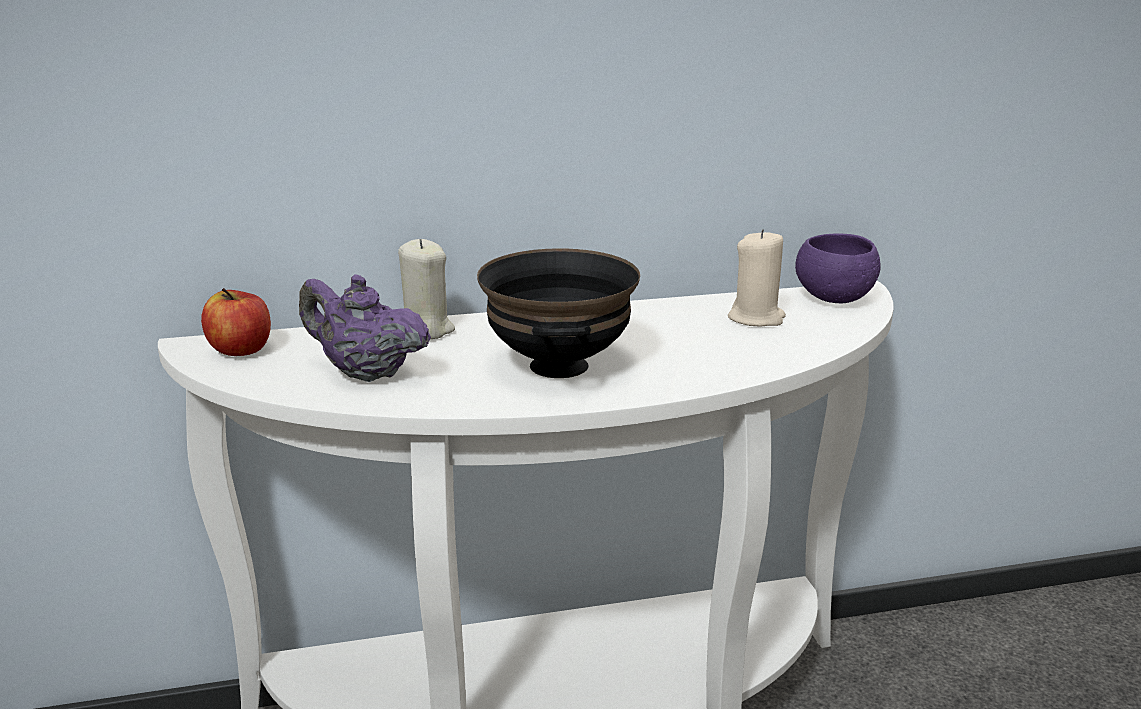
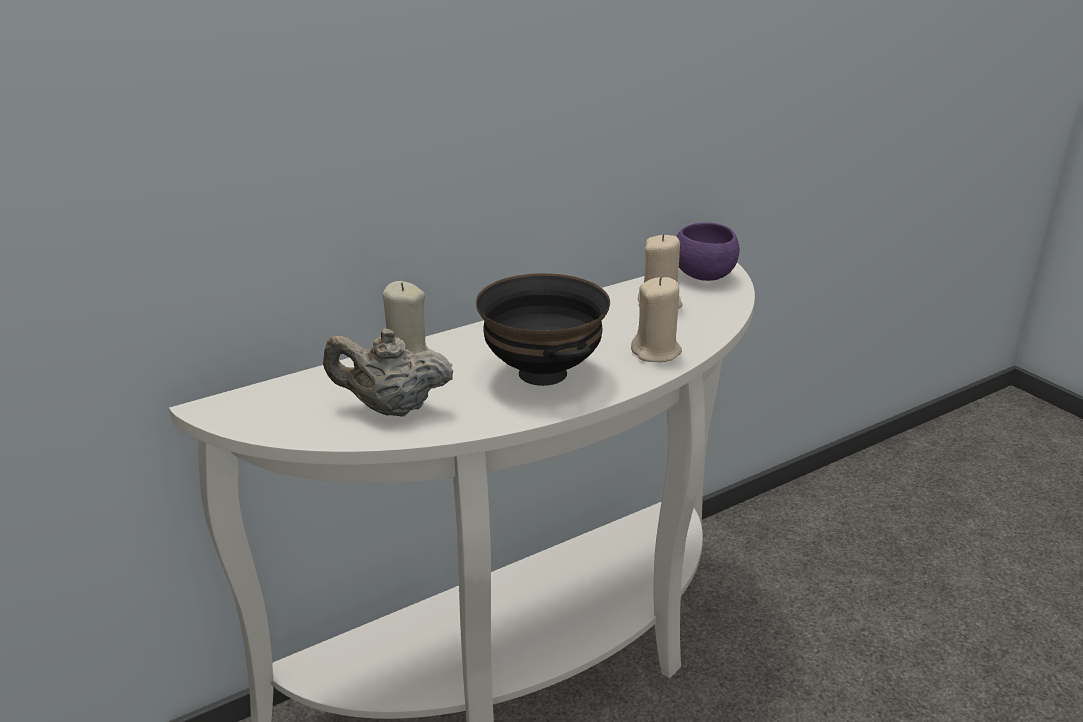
camera: 20 degrees left, 5 degrees up
(241, 350) = (260, 406): apple -> none
(365, 373) = (391, 409): purple teapot -> beige teapot
(712, 365) = (656, 352): none -> beige candle

